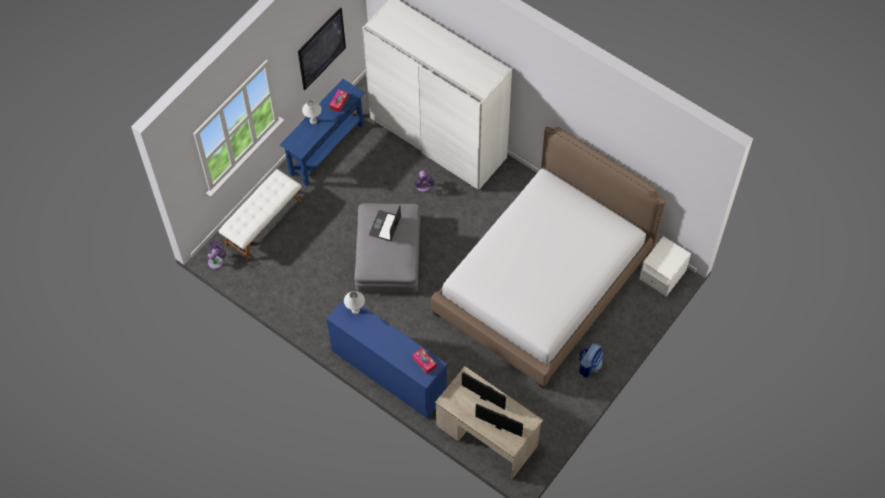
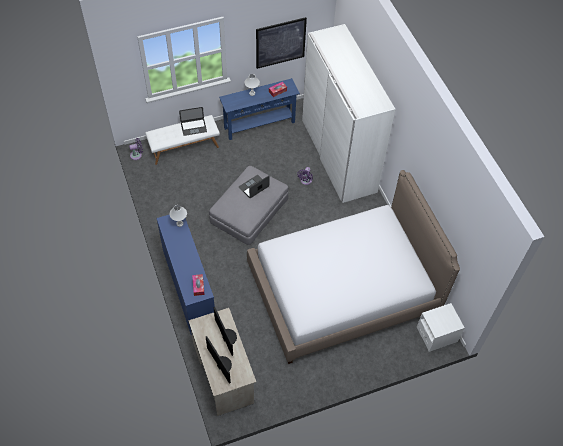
camera: 30 degrees right, 5 degrees down
(269, 194) = (193, 127): none -> laptop
(589, 365) = (334, 367): backpack -> none

